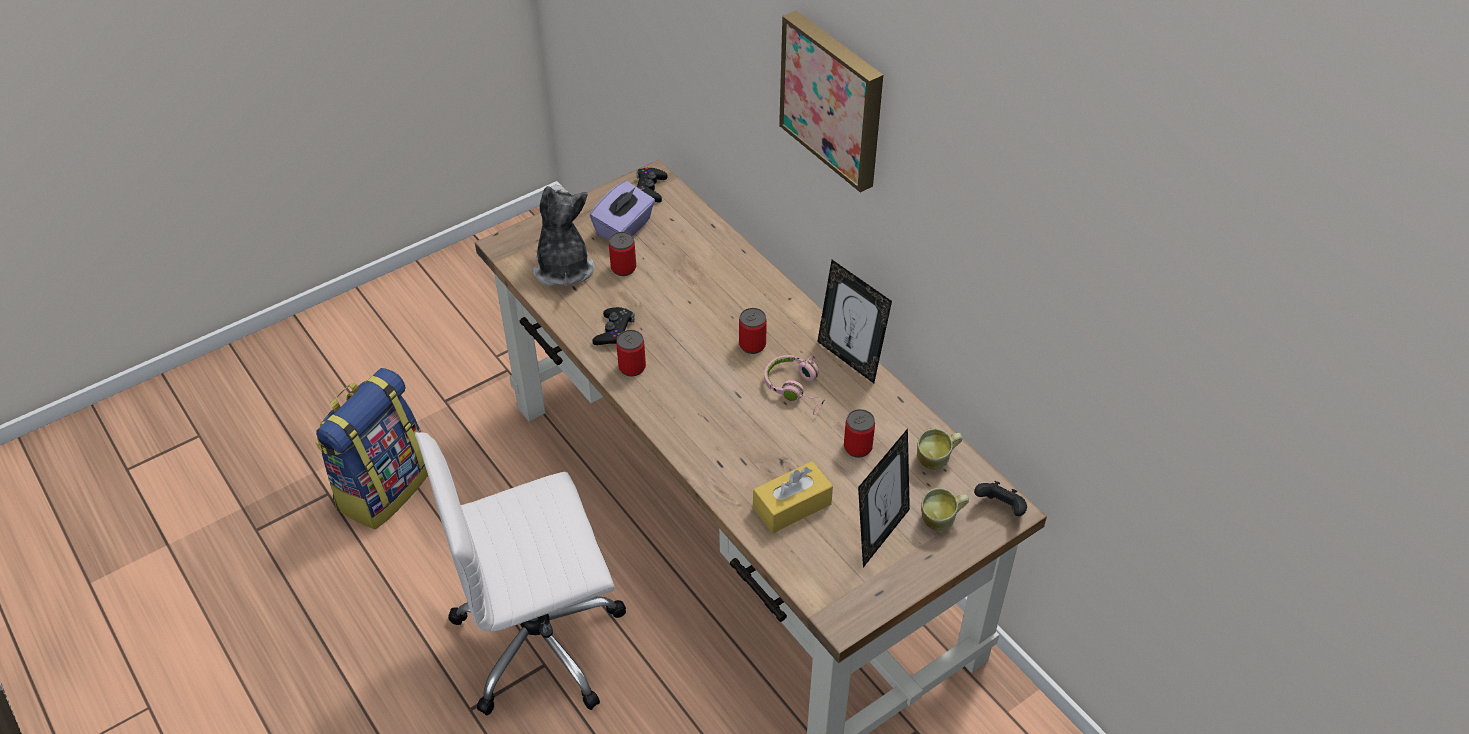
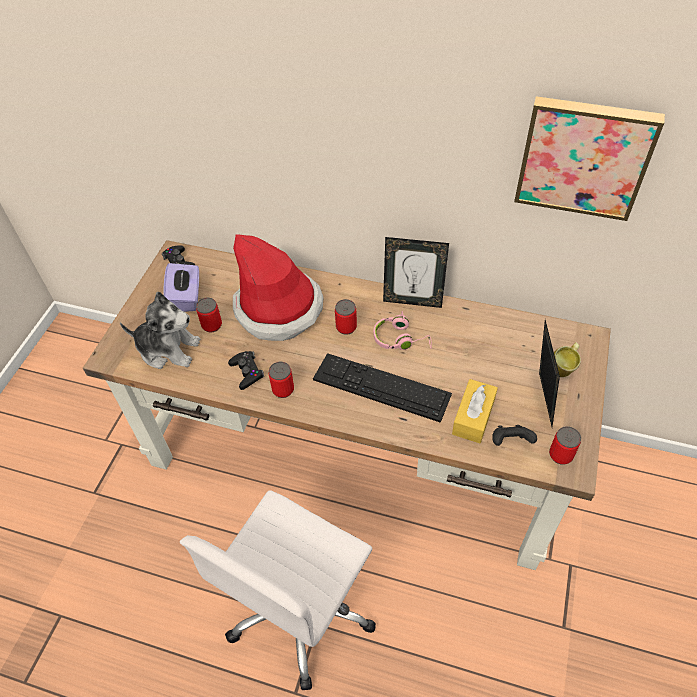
camera: 35 degrees left, 5 degrees up
(383, 487) = (100, 582): backpack -> none
(563, 268) = (168, 349): plush toy -> plush toy turned 150 degrees clockwise
(703, 289) = (279, 309): none -> hat
(729, 422) = (381, 386): none -> keyboard
(834, 99) = (353, 112): picture -> picture (584, 157)
(857, 447) = (472, 353): can -> can (560, 455)
(936, 461) = (523, 333): mug -> none
(1000, 508) = (584, 339): black game controller -> black game controller (510, 442)

